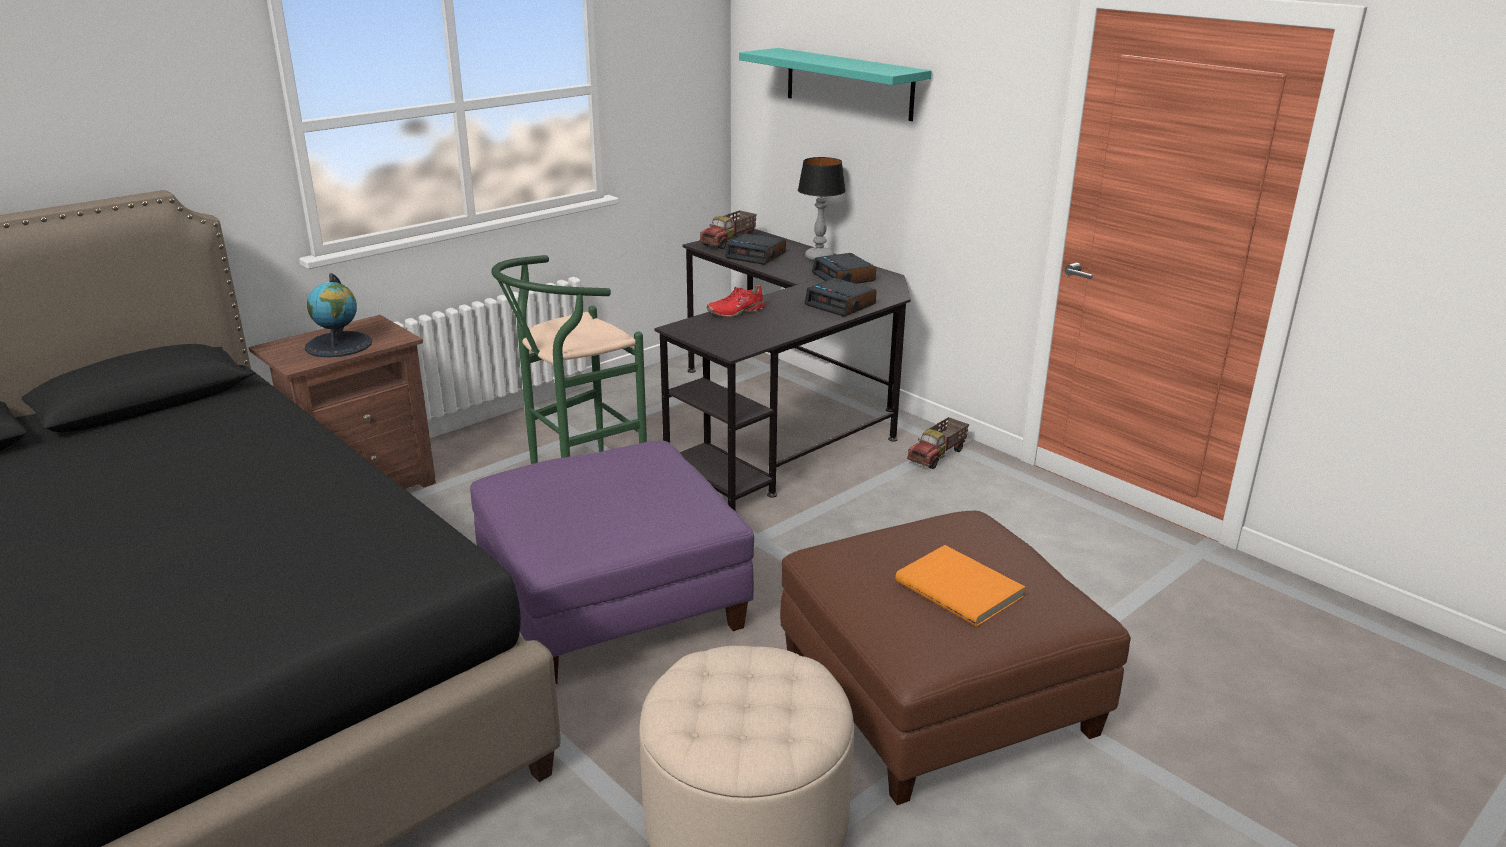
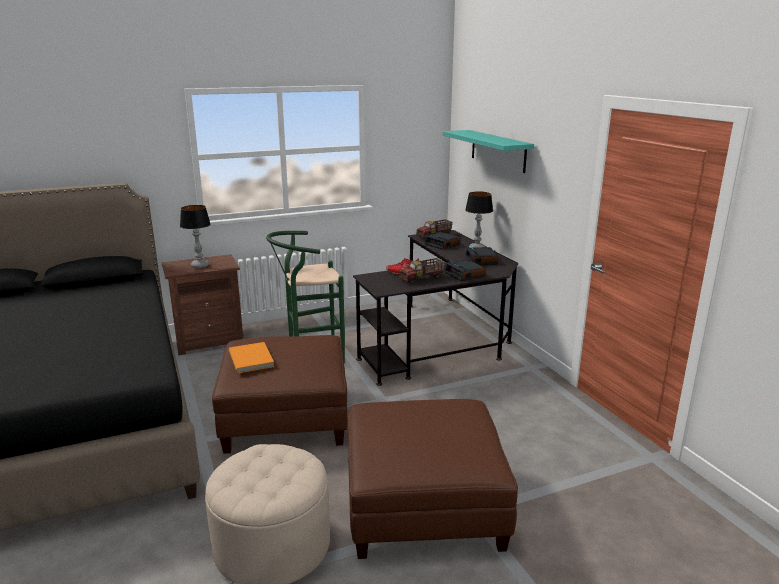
camera: 20 degrees right, 5 degrees down
(339, 345) = (200, 266): globe -> table lamp
(611, 600) = (286, 417): purple ottoman -> brown ottoman
(938, 455) = (519, 372): toy truck -> toy truck (422, 279)
(960, 588) = (426, 439): orange book -> orange book (252, 359)

